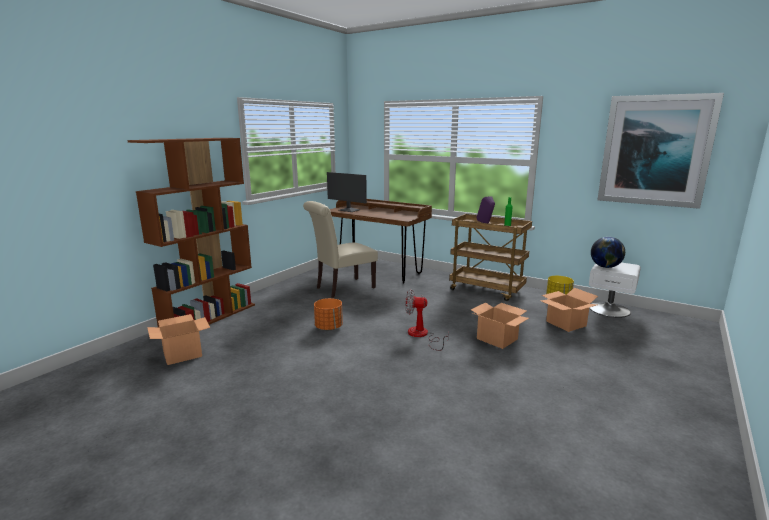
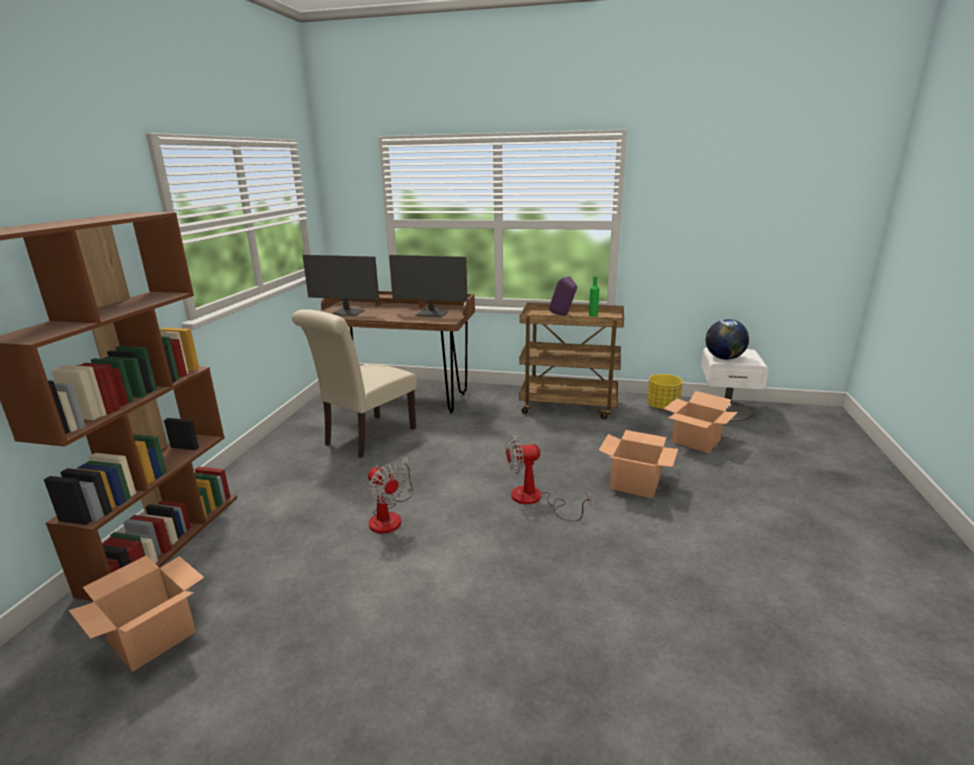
camera: 20 degrees left, 5 degrees up
(329, 327) = (389, 516): orange planter -> fan
(398, 215) = (432, 314): none -> monitor
(655, 150) = (774, 203): picture -> none

